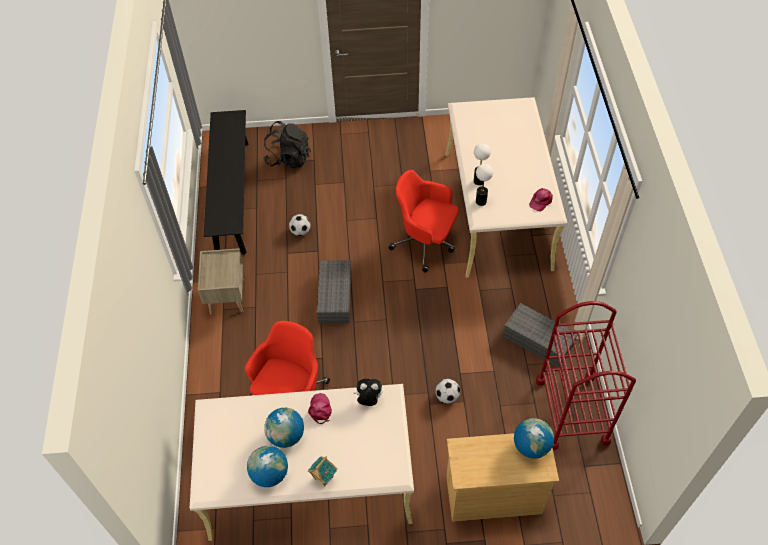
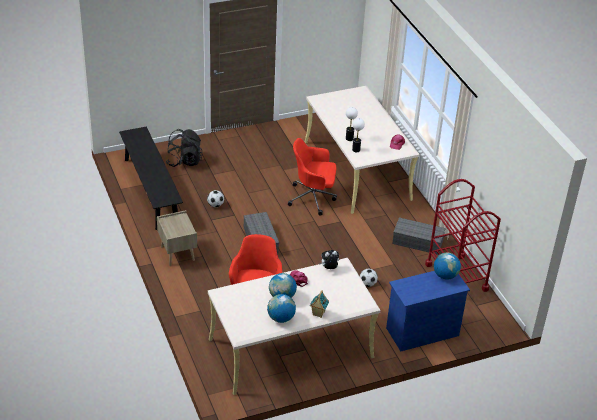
camera: 20 degrees left, 15 degrees down
(493, 494) = (422, 332): beige dresser -> blue dresser

